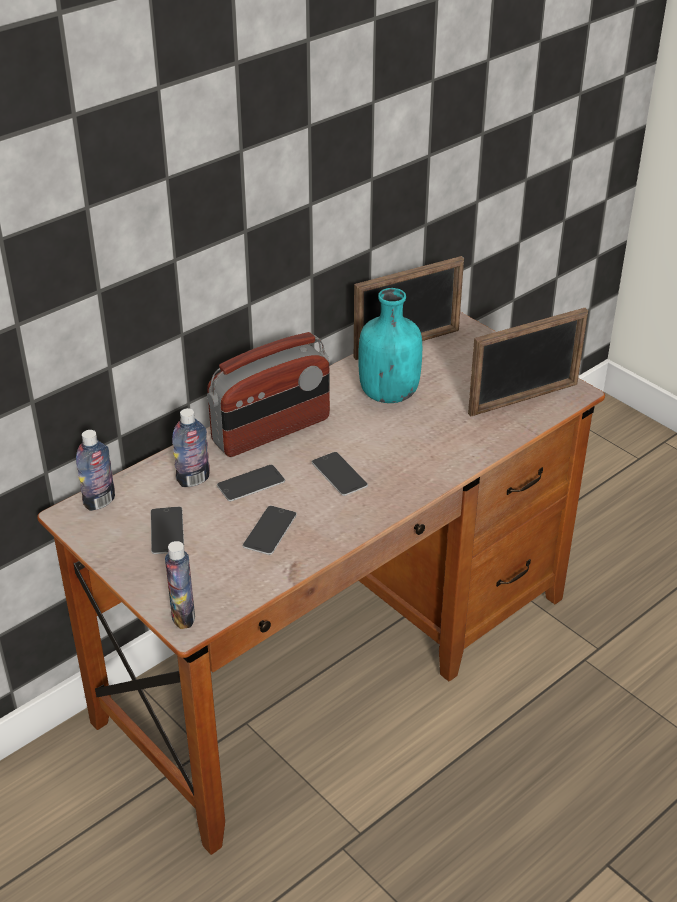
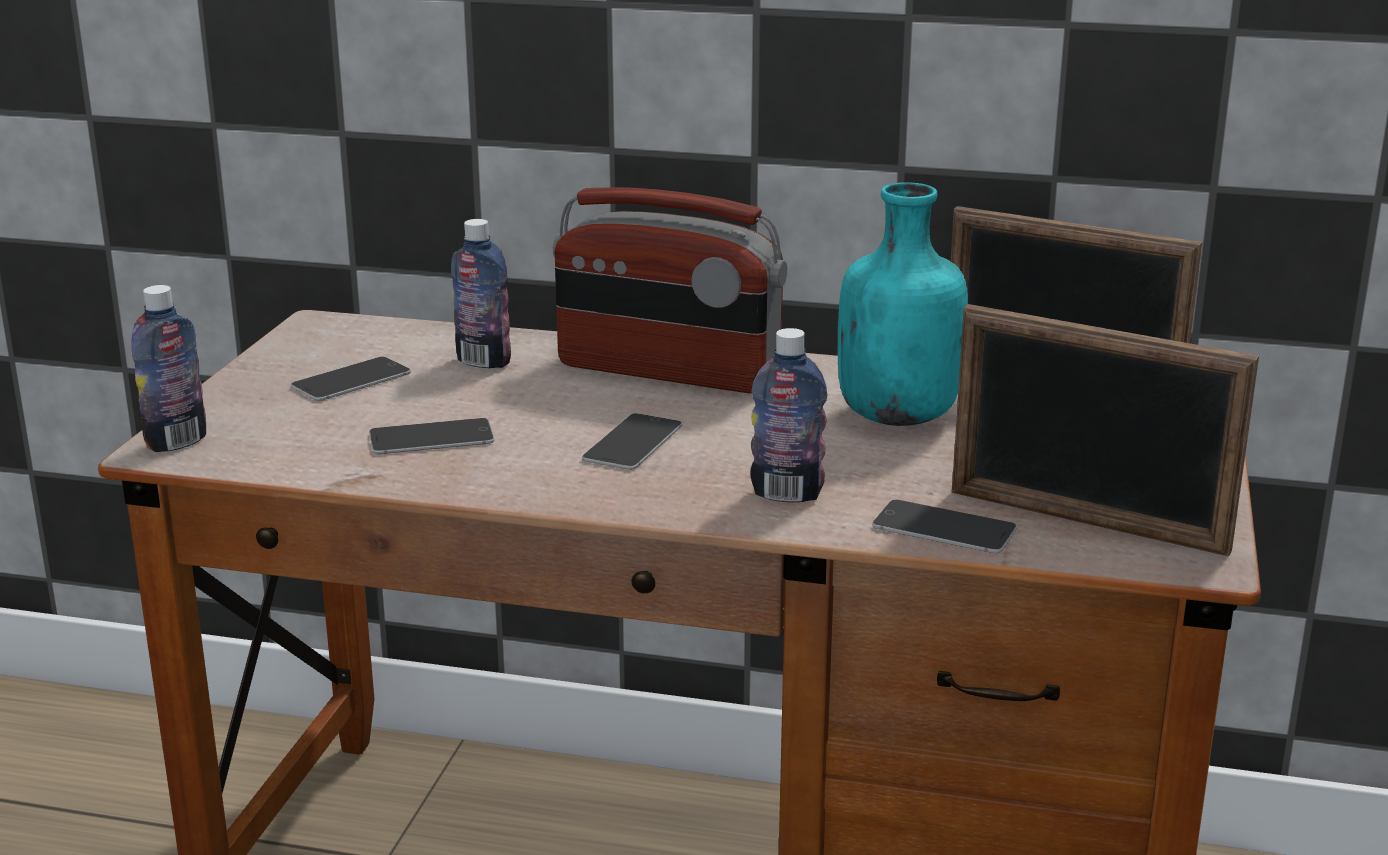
camera: 55 degrees right, 15 degrees down
(99, 501) = (365, 329): bottle -> bottle (787, 494)
(251, 483) = (525, 395): phone -> phone (944, 527)

